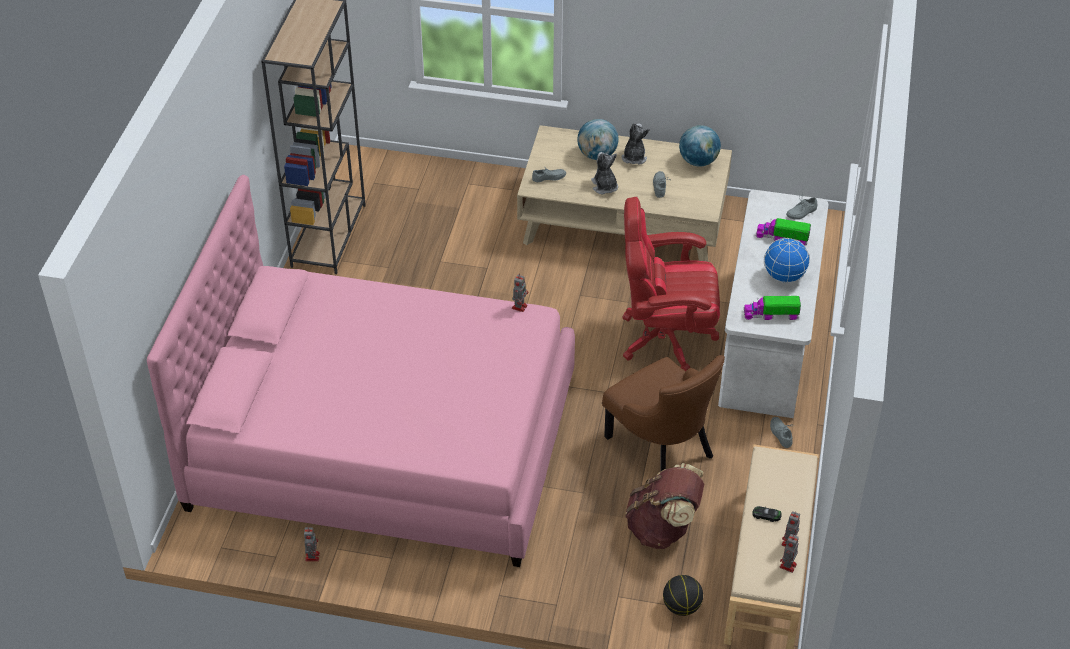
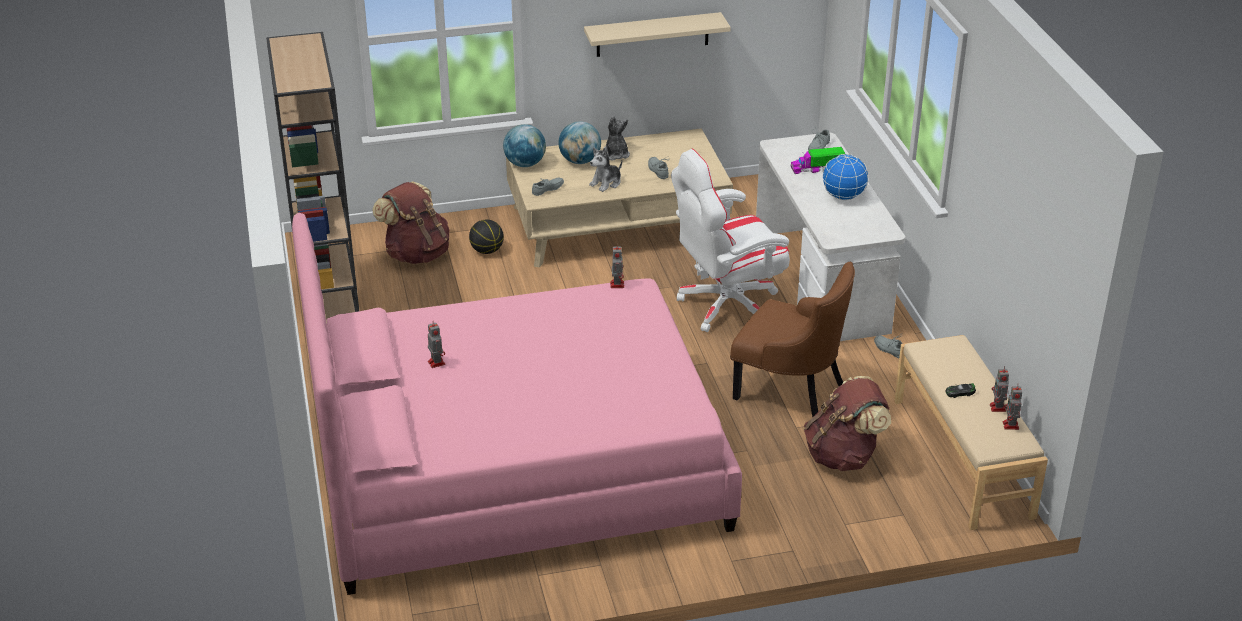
camera: 25 degrees left, 10 degrees down
(312, 556) = (517, 589): toy robot -> toy robot (436, 362)
(433, 198) = (416, 254): none -> brown backpack
(604, 186) = (606, 183): plush toy -> plush toy turned 90 degrees counterclockwise
(666, 337) = (728, 304): red office chair -> white office chair
(681, 607) = (909, 513): basketball -> basketball (487, 251)
(690, 55) = (652, 34): none -> beige shelf
(698, 161) = (678, 143): globe -> globe (525, 164)
(771, 314) = (856, 227): toy truck -> none

